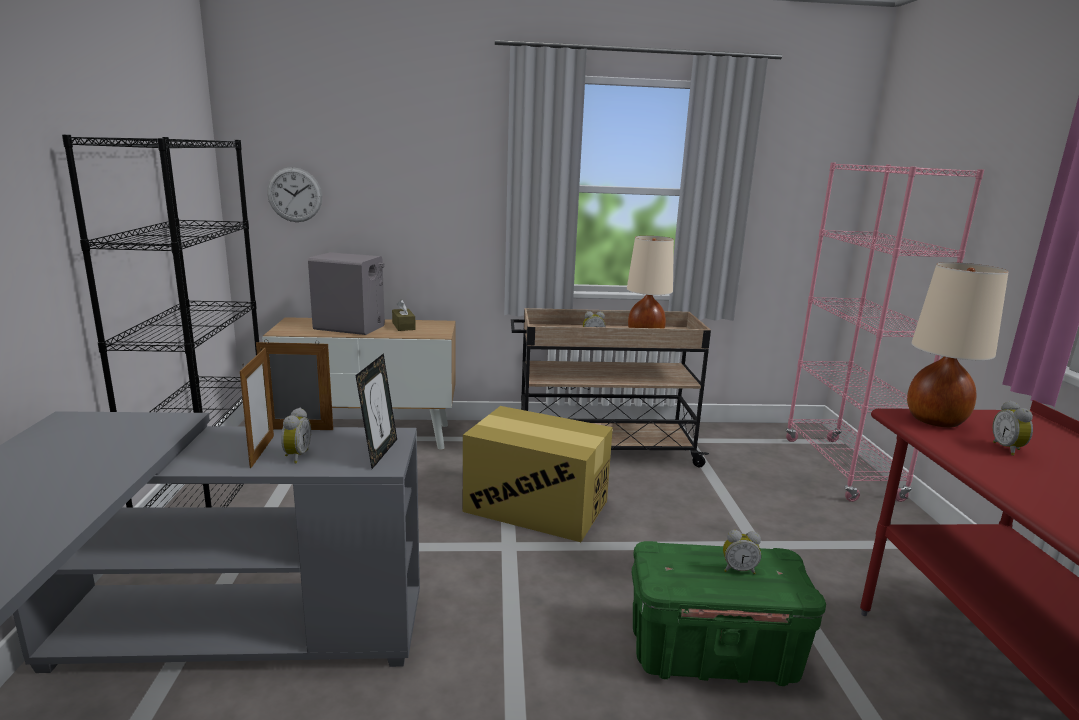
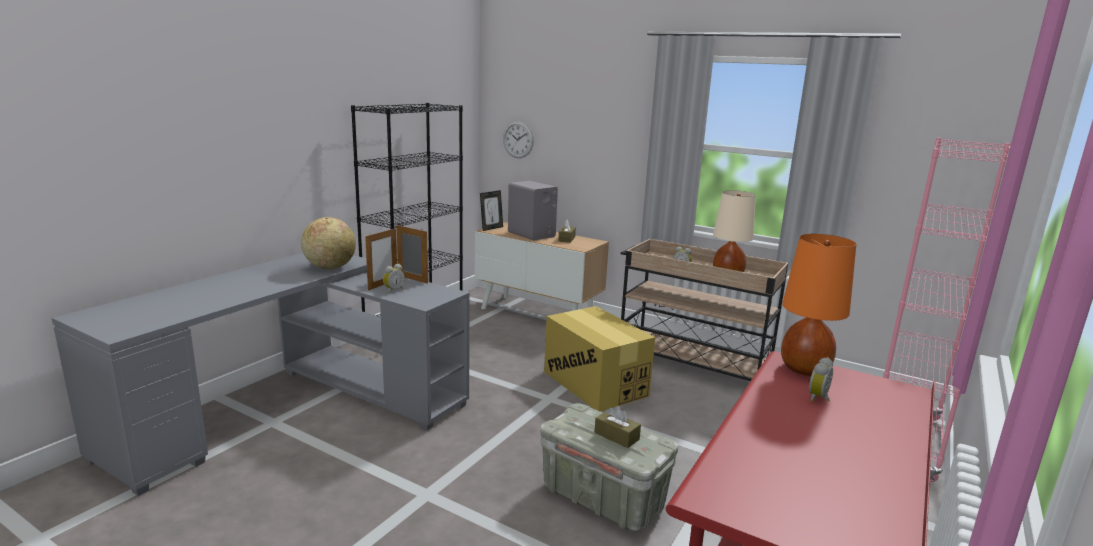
camera: 35 degrees right, 0 degrees up
(133, 445) = (330, 267): none -> globe
(379, 453) = (431, 298): picture frame -> picture frame (491, 228)
(714, 654) = (604, 497): green storage box -> grey storage box
(738, 569) = (616, 436): alarm clock -> brown tissue box
(934, 420) = (804, 369): beige table lamp -> orange table lamp

